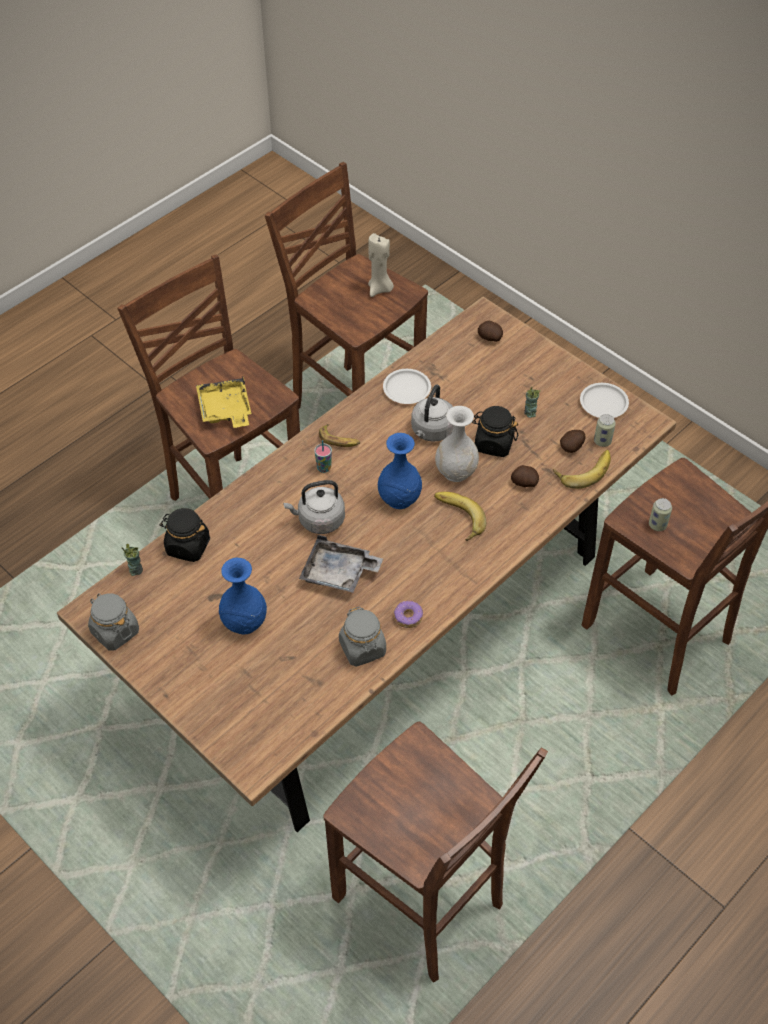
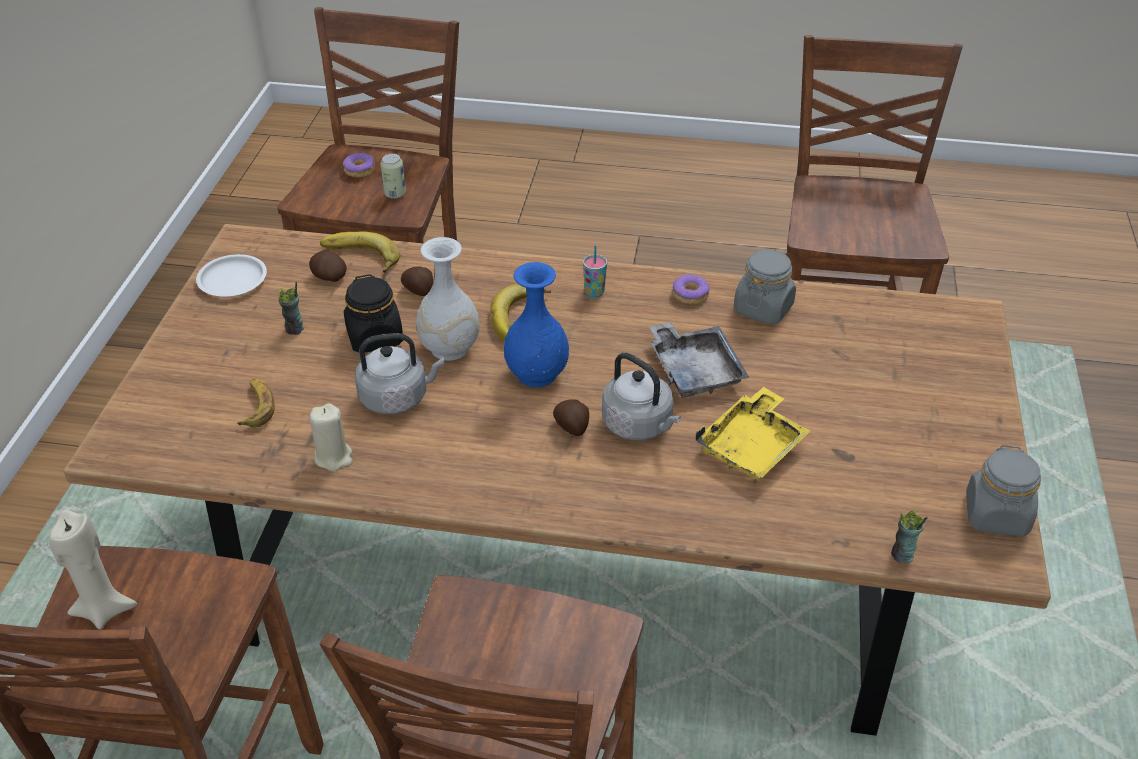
camera: 125 degrees left, 10 degrees down
(187, 546) = (810, 525): black jar -> none
(225, 410) = (538, 649): yellow tray -> yellow tray (752, 446)
(244, 623) = (844, 409): blue vase -> none
(324, 468) = (552, 465): cup -> cup (594, 293)
(339, 440) = (489, 476): banana -> banana (256, 406)
(407, 389) = (333, 457): white plate -> beige candle
(489, 338) = (164, 422): potato -> potato (572, 427)
(602, 441) = (301, 260): can -> none
(705, 519) = (360, 170): none -> donut

